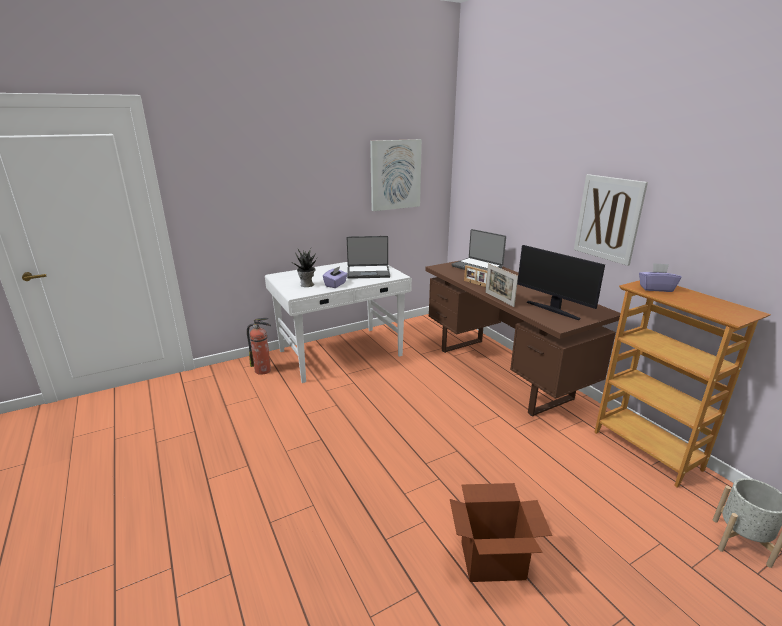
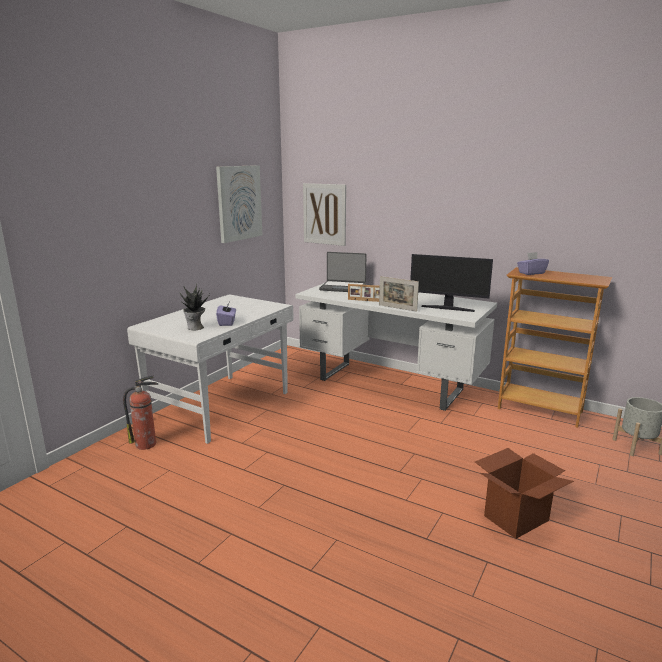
camera: 30 degrees left, 5 degrees down
(368, 272) = (244, 307): laptop -> none
(502, 373) = (390, 384): brown desk -> white desk
(608, 218) = (469, 224): picture -> picture (324, 214)

